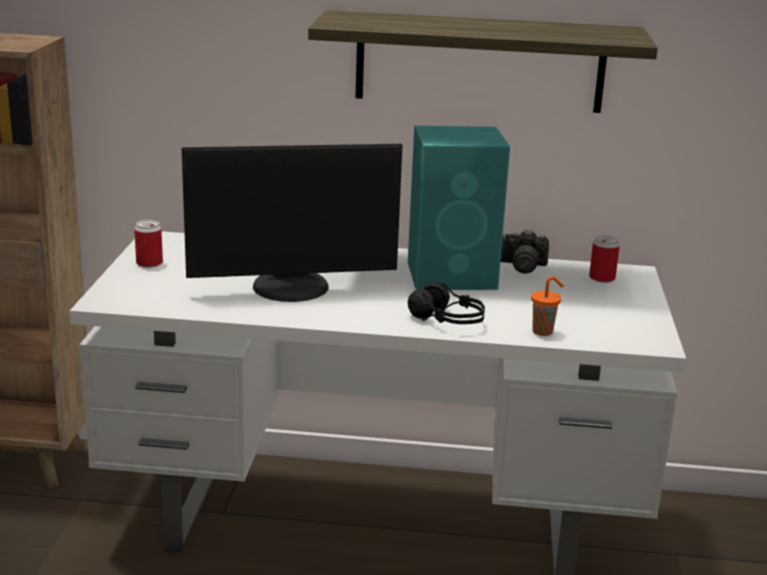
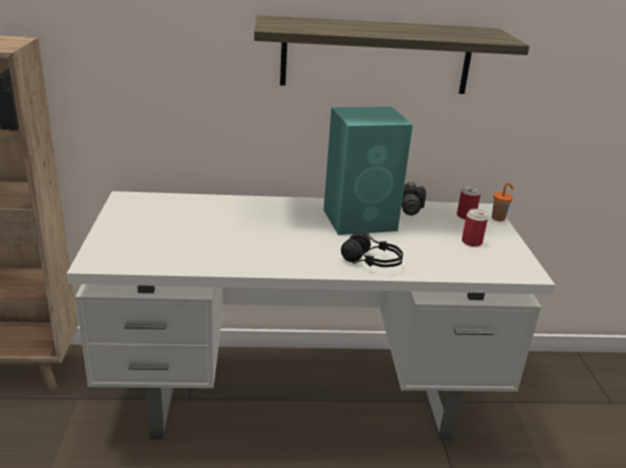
camera: 10 degrees left, 5 degrees up
(149, 263) = (124, 222): can -> can (471, 242)
(291, 288) = (243, 240): monitor -> none
(543, 332) = (445, 267): orange cup -> orange cup (498, 218)

